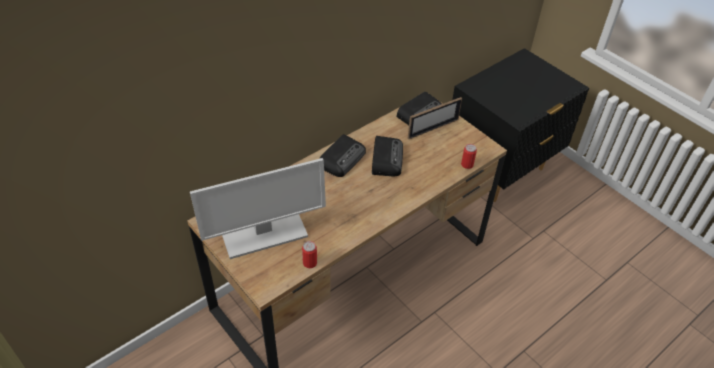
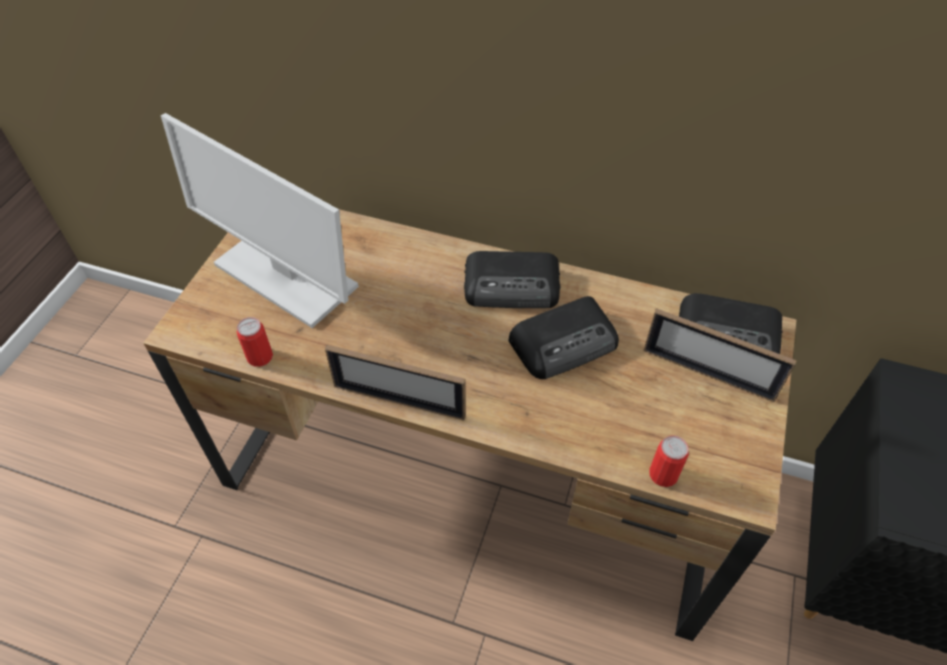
camera: 60 degrees right, 5 degrees up
(375, 224) = (399, 401): none -> picture frame

